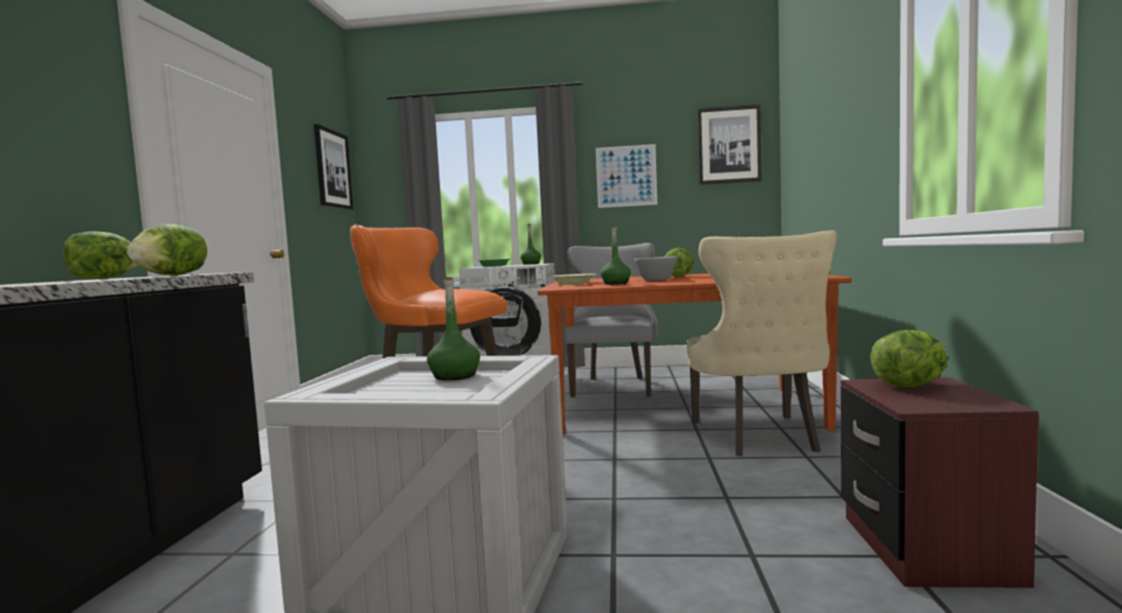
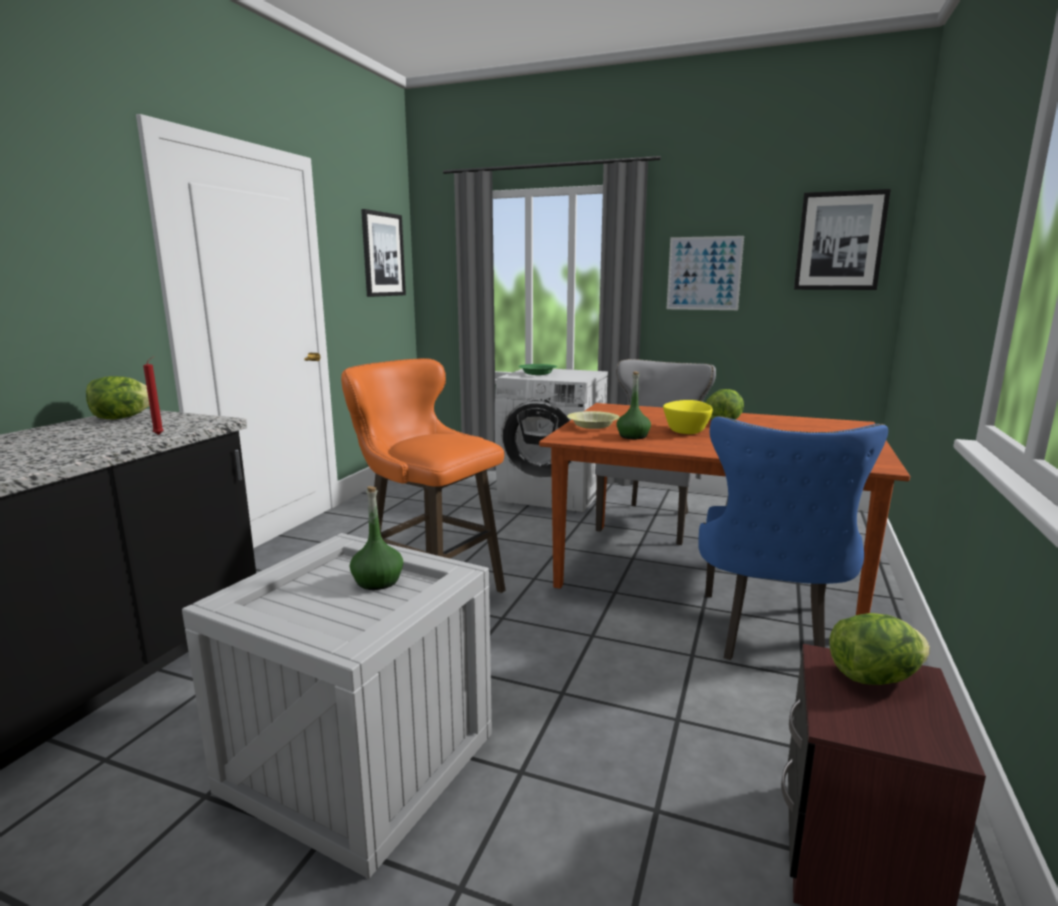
camera: 15 degrees right, 10 degrees up
(171, 275) = (160, 434): lettuce -> red candle
(531, 264) = (581, 371): green bottle -> none
(655, 280) = (687, 430): grey bowl -> yellow bowl
(759, 436) = (767, 633): beige chair -> blue chair

